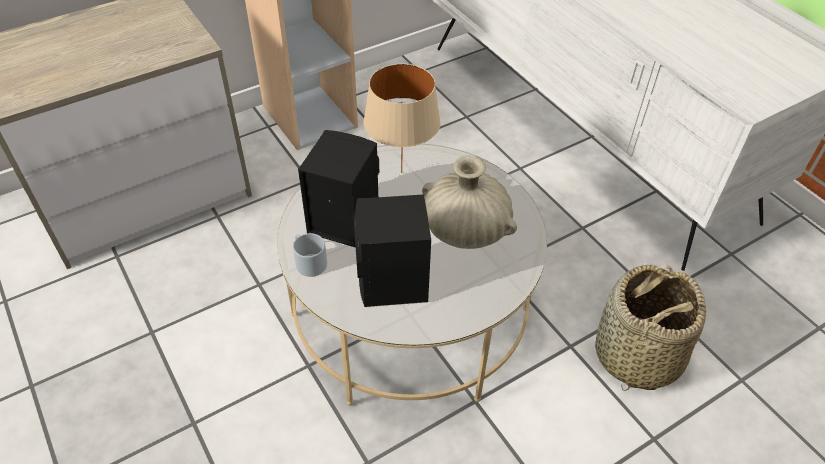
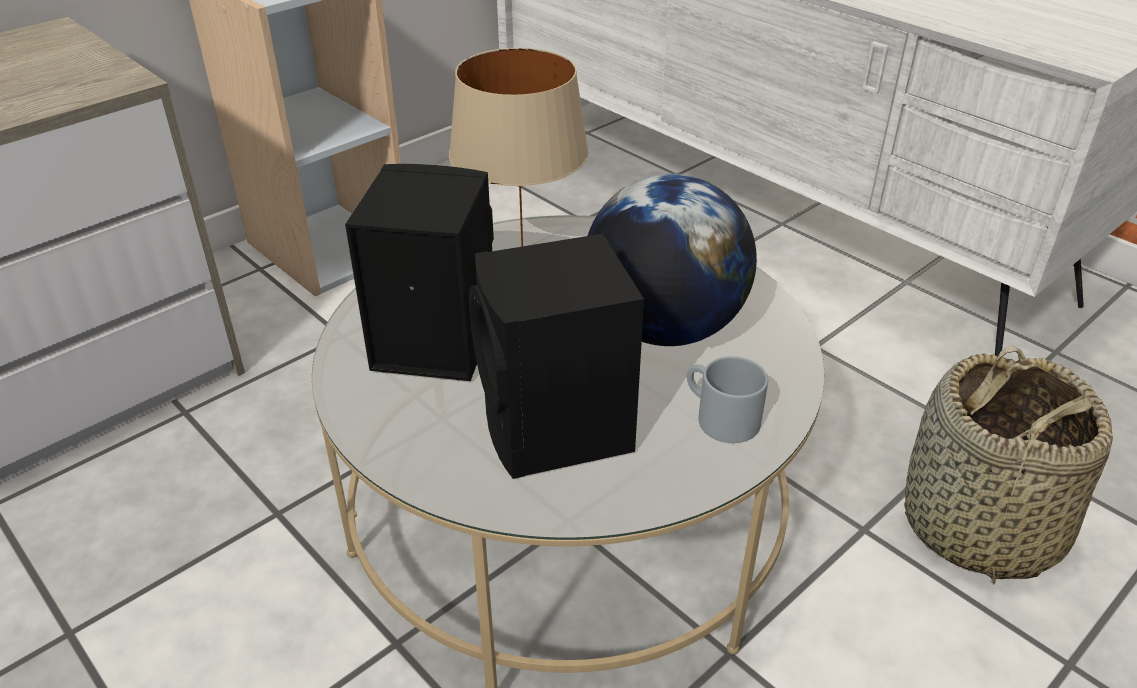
camera: 10 degrees left, 10 degrees down
(308, 261) = (381, 416): grey mug -> grey mug (719, 417)
(465, 230) = (664, 329): beige vase -> globe

